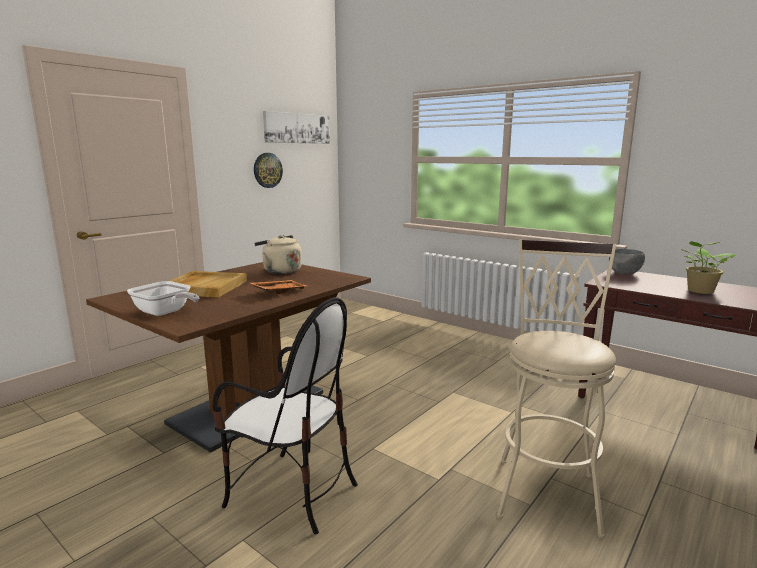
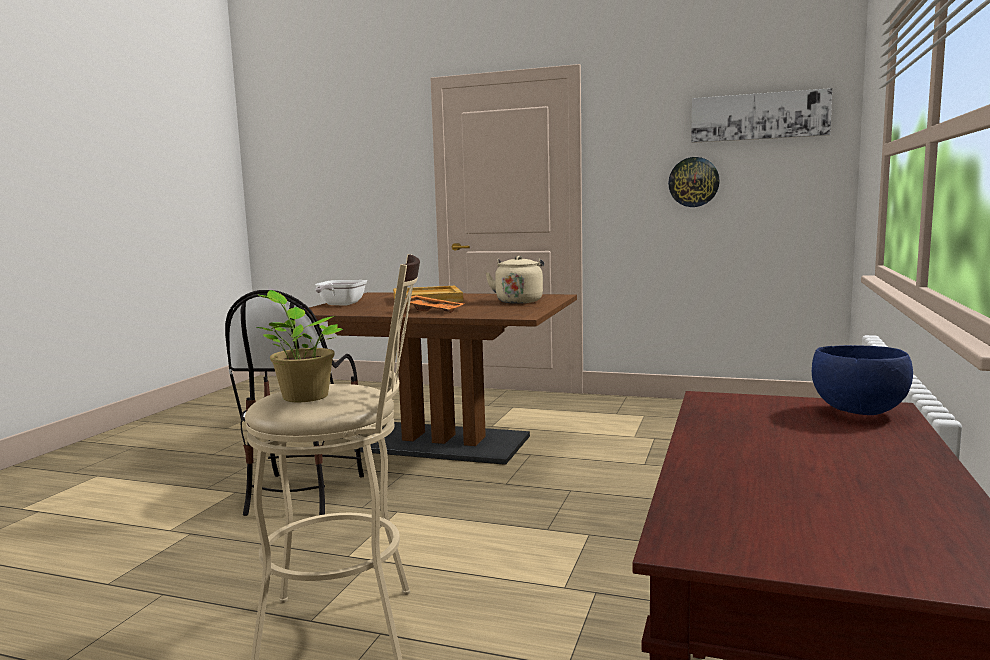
camera: 70 degrees right, 5 degrees down
(624, 273) = (859, 412): grey bowl -> blue bowl
(699, 291) = (781, 469): potted plant -> potted plant (303, 396)

